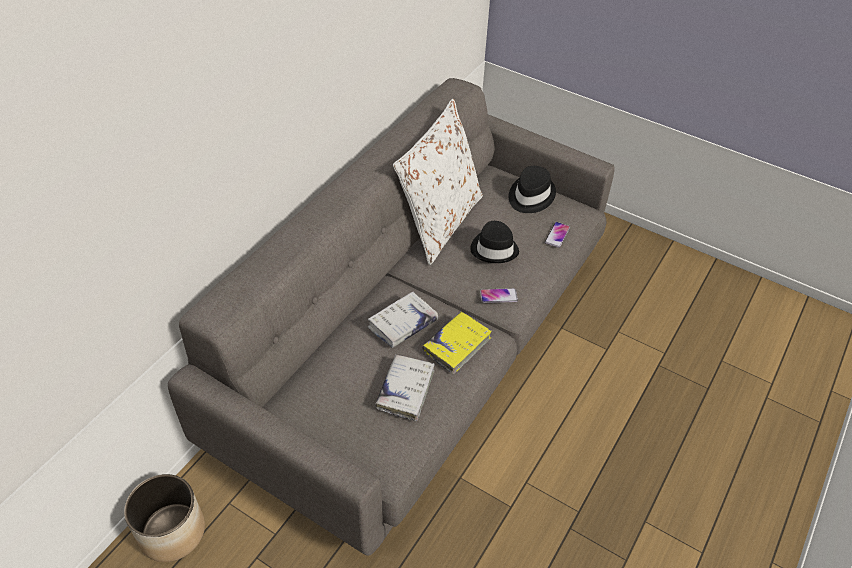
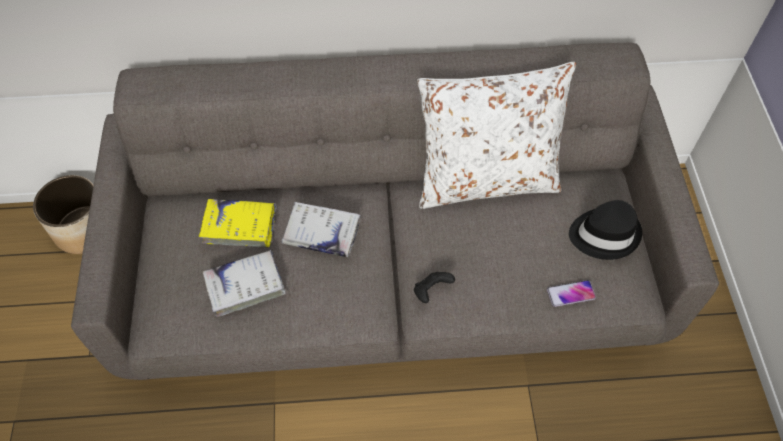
camera: 55 degrees right, 10 degrees up
(457, 346) = (333, 294): yellow book -> yellow book (240, 226)
(494, 249) = (490, 248): black hat -> none
(498, 296) = (431, 291): phone -> black game controller

